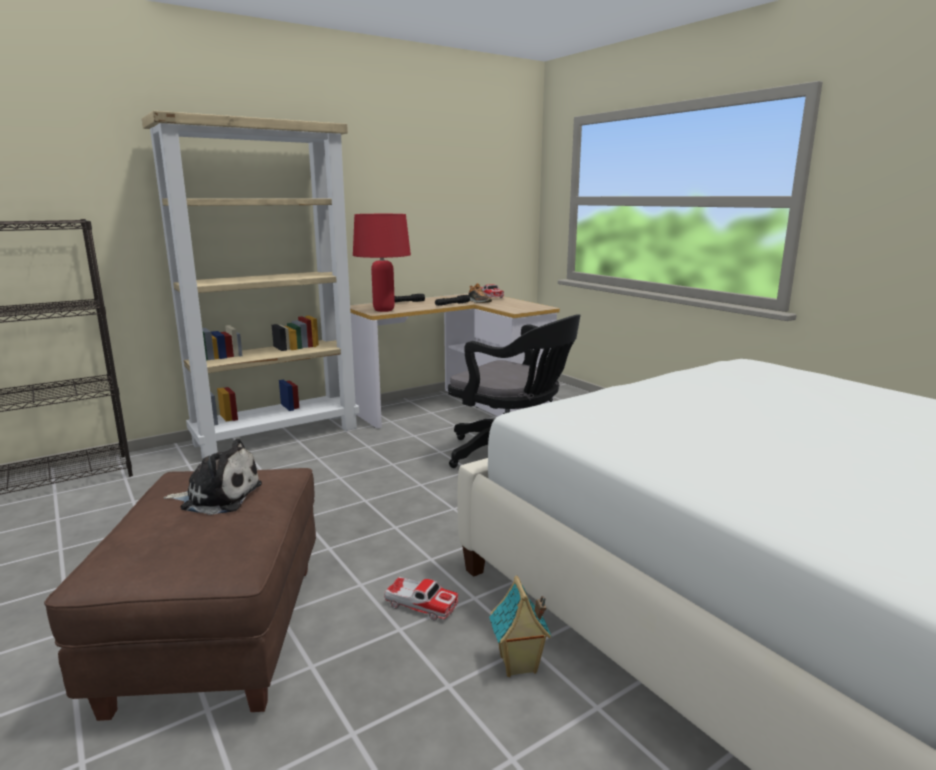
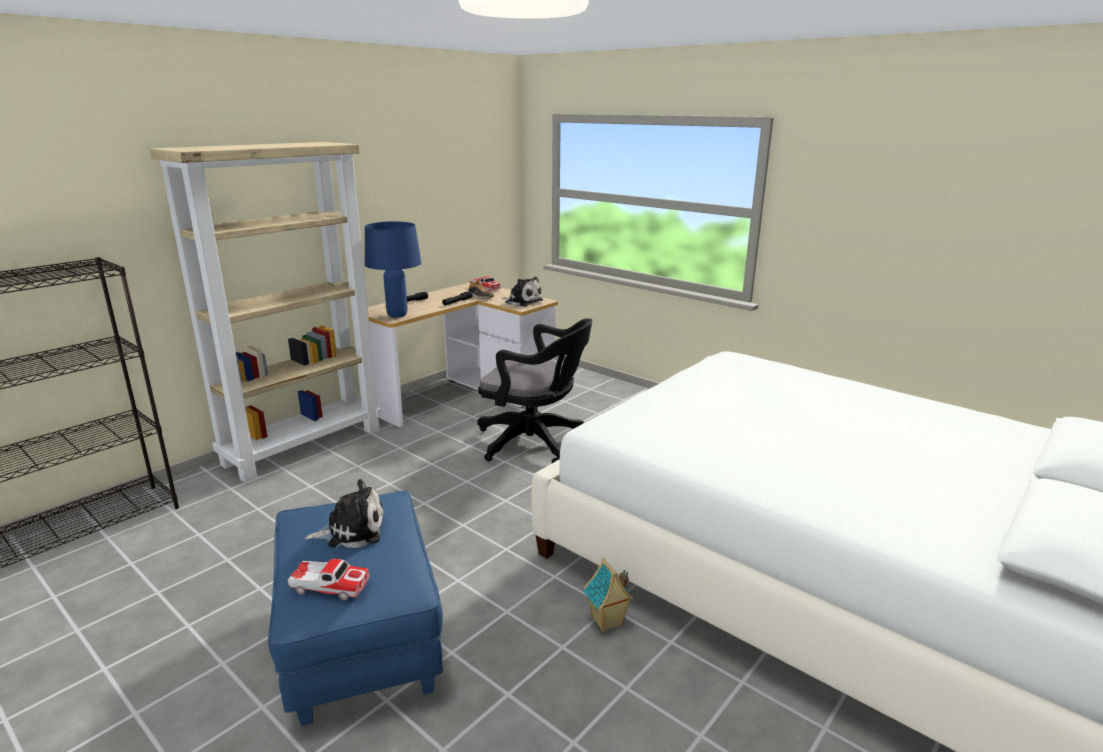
camera: 15 degrees left, 5 degrees up
(219, 634) = (361, 641): brown ottoman -> blue ottoman
(384, 310) = (397, 315): red table lamp -> blue table lamp
(421, 604) = (515, 589): toy car -> toy car (329, 586)
(520, 307) = (522, 301): none -> plush toy

